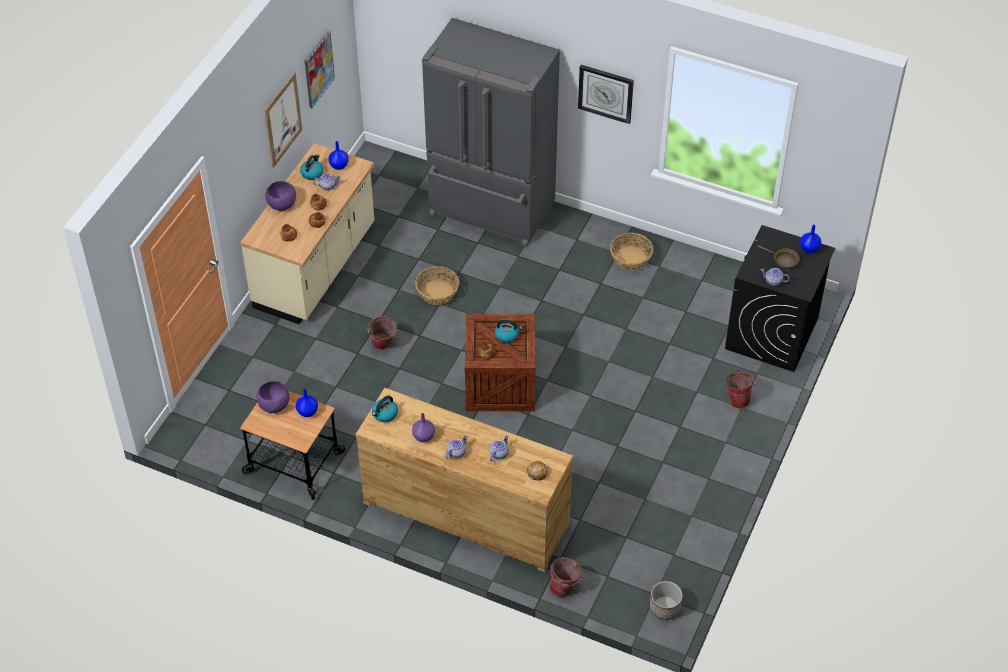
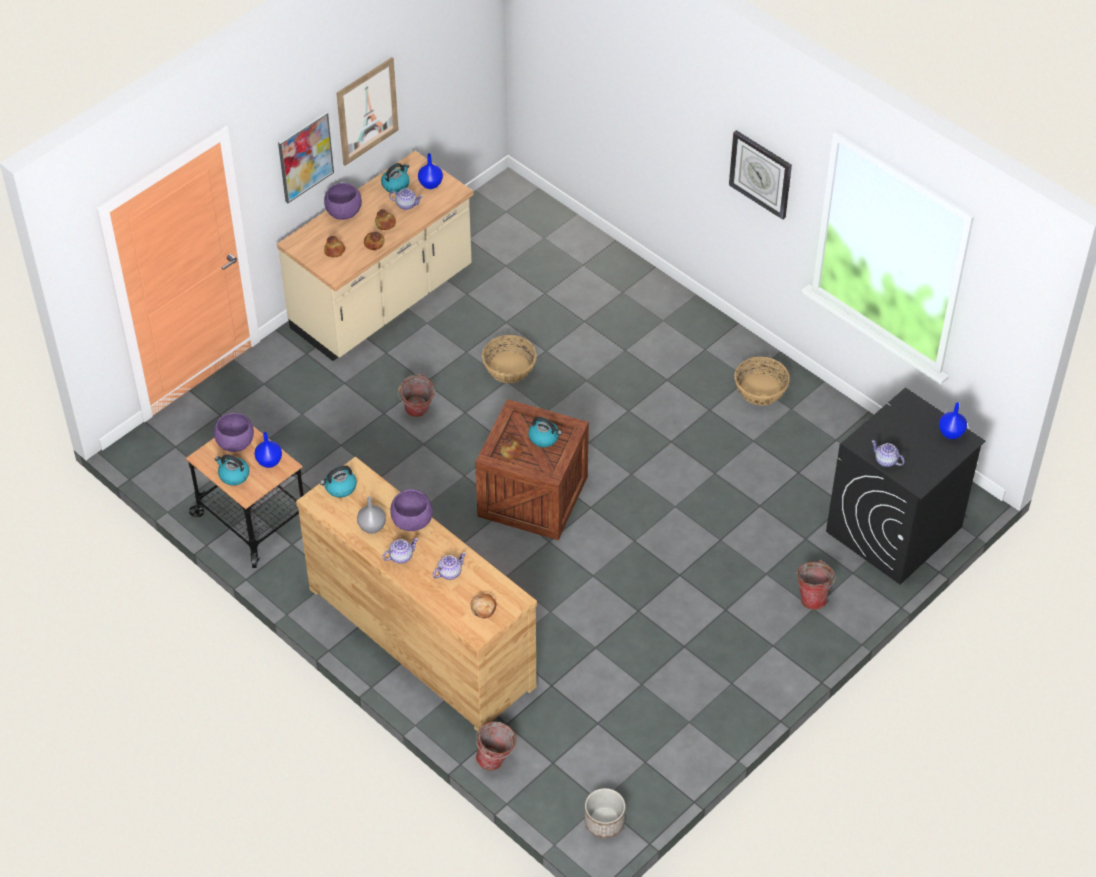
camera: 20 degrees right, 0 degrees up
(284, 430) = (233, 475): none -> kettle
(318, 69) = (435, 62): picture -> picture (305, 156)
(424, 437) = (372, 527): purple vase -> grey vase
(452, 424) = (412, 521): none -> purple bowl
(491, 210) = (618, 288): grey fridge -> none
(783, 260) = (911, 438): brown frying pan -> none

